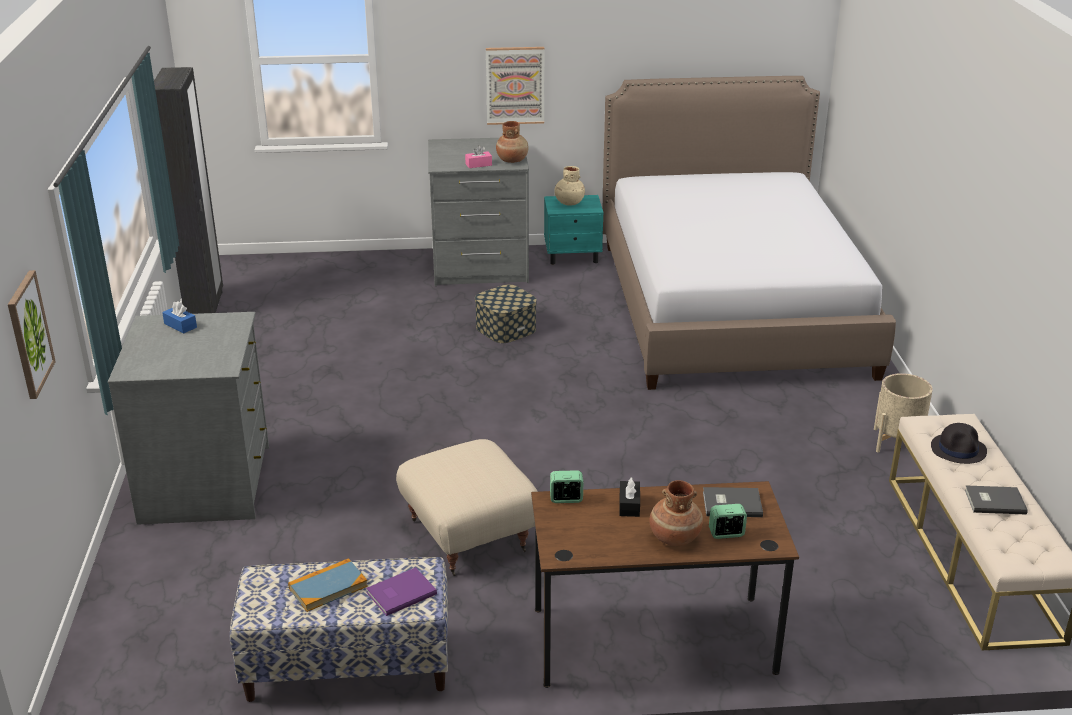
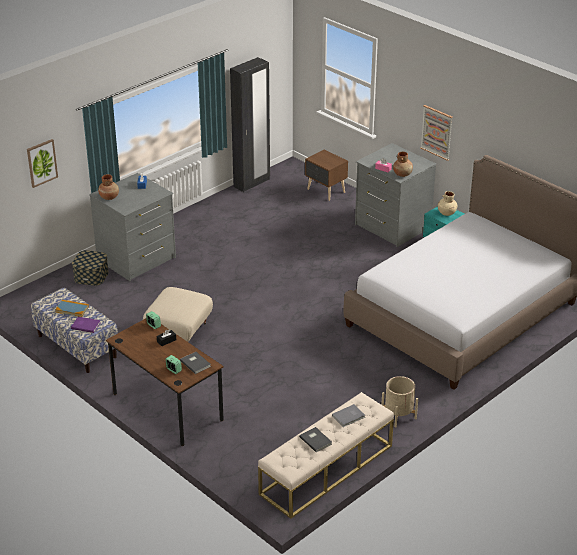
camera: 50 degrees right, 5 degrees up
(327, 271) = (326, 191): none -> brown nightstand
(506, 328) = (345, 263): storage box -> storage box (91, 276)
(674, 537) = (157, 359): brown vase -> brown vase (109, 197)
(958, 449) = (349, 416): black hat -> grey book

